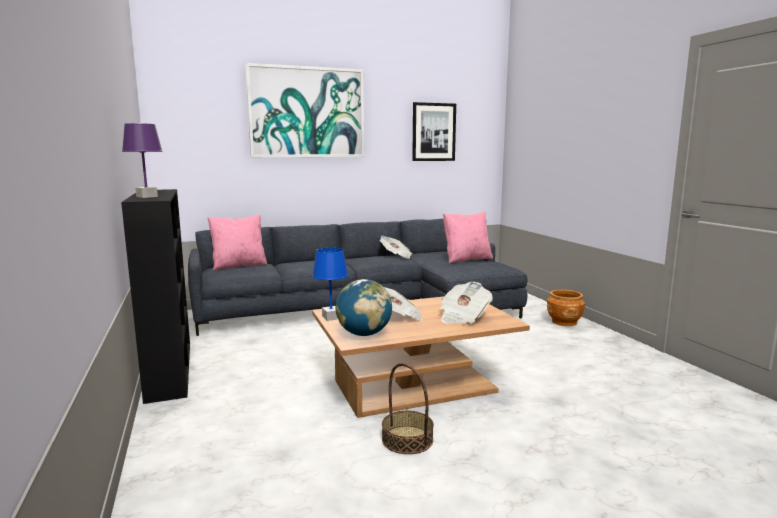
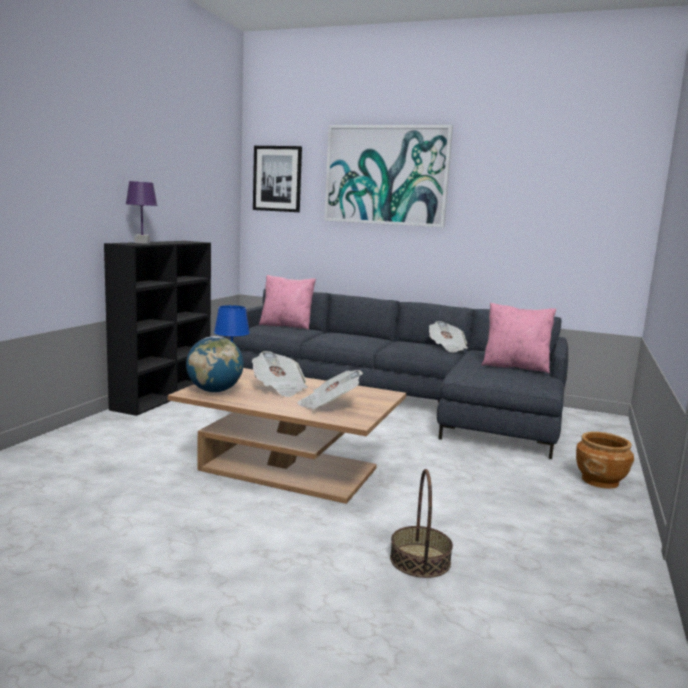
camera: 40 degrees right, 0 degrees up
(407, 439) = (194, 498): basket -> basket (420, 560)
(433, 132) = (543, 201): picture -> picture (277, 179)

